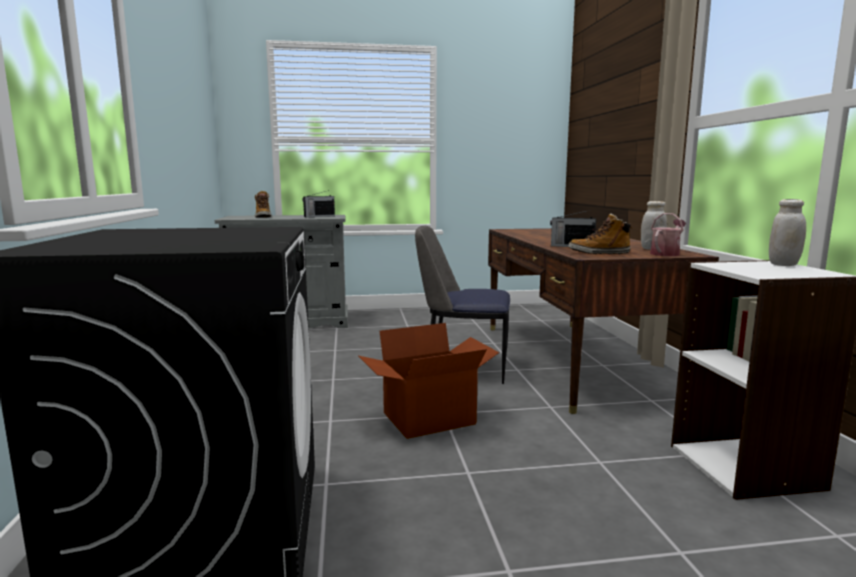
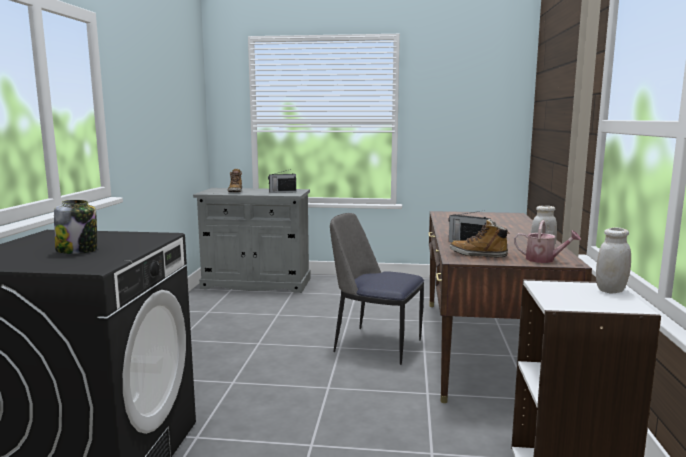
camera: 15 degrees right, 0 degrees up
(193, 238) = (78, 250): none -> jar
(429, 419) = (312, 391): cardboard box -> none
(666, 253) = (544, 260): watering can -> watering can turned 60 degrees clockwise

